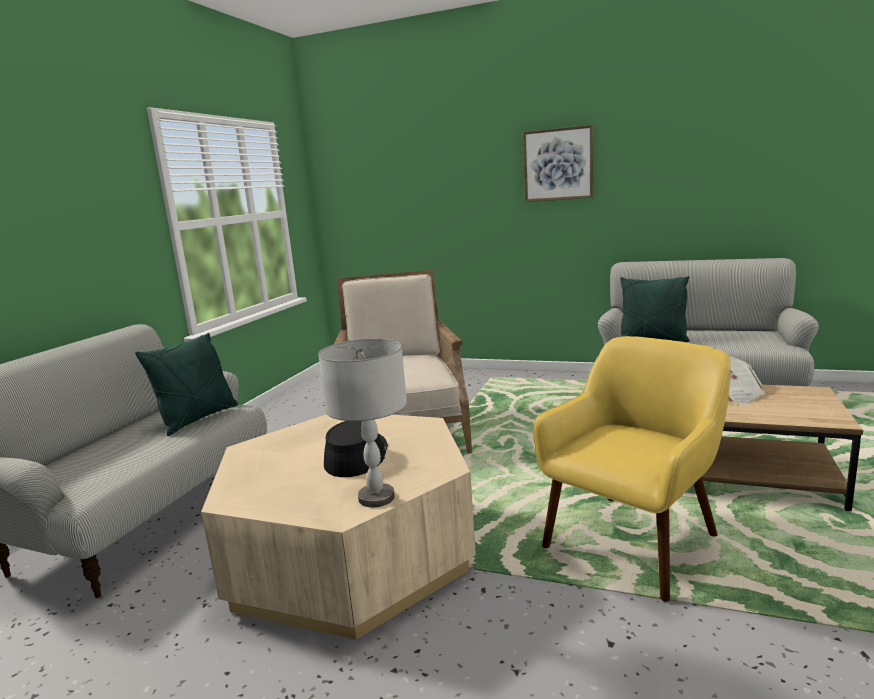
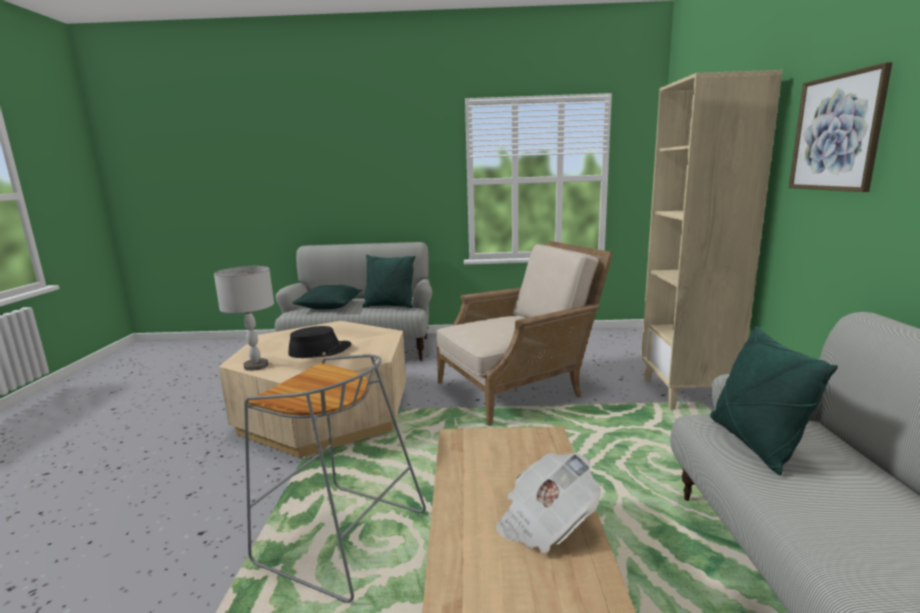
camera: 70 degrees right, 0 degrees up
(109, 461) = (330, 306): none -> green pillow
(474, 378) = (686, 393): none -> beige bookcase
(633, 541) = (339, 538): yellow armchair -> grey stool

